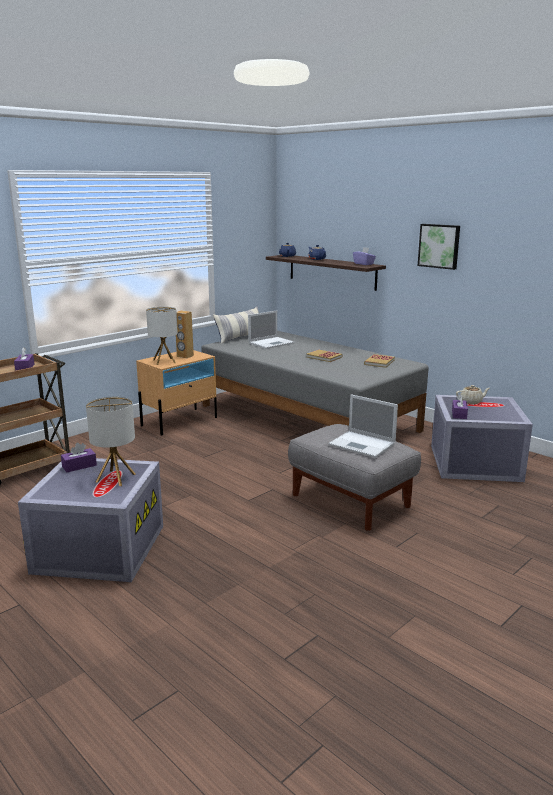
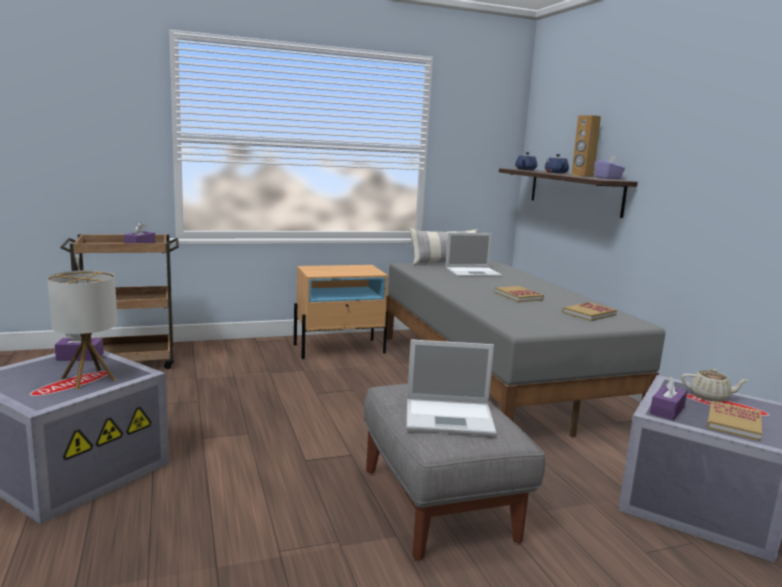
camera: 25 degrees right, 5 degrees down
(164, 361) = (323, 271): table lamp -> none
(185, 356) = (354, 270): brown speaker -> brown speaker (582, 176)
(363, 445) = (451, 417): laptop -> laptop turned 60 degrees counterclockwise
(439, 246) = (712, 150): picture -> none
(493, 413) = (733, 423): none -> book

